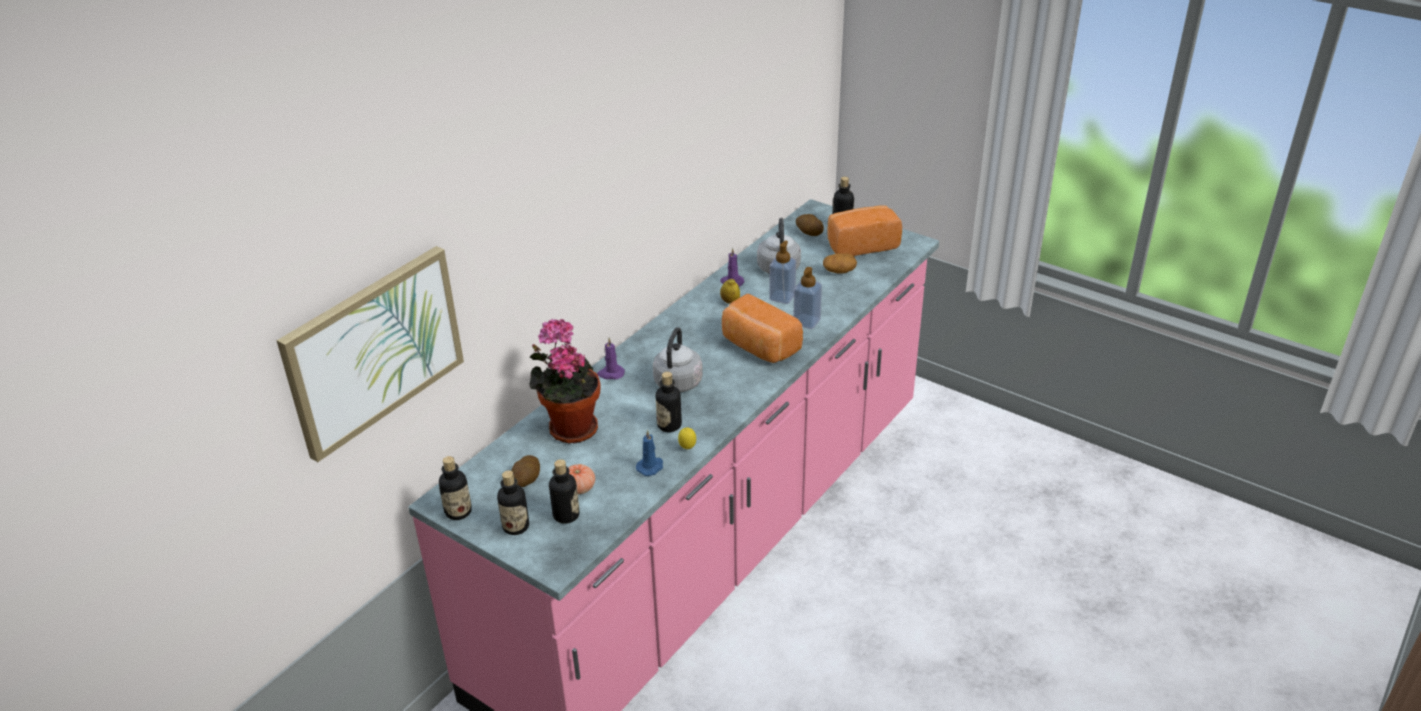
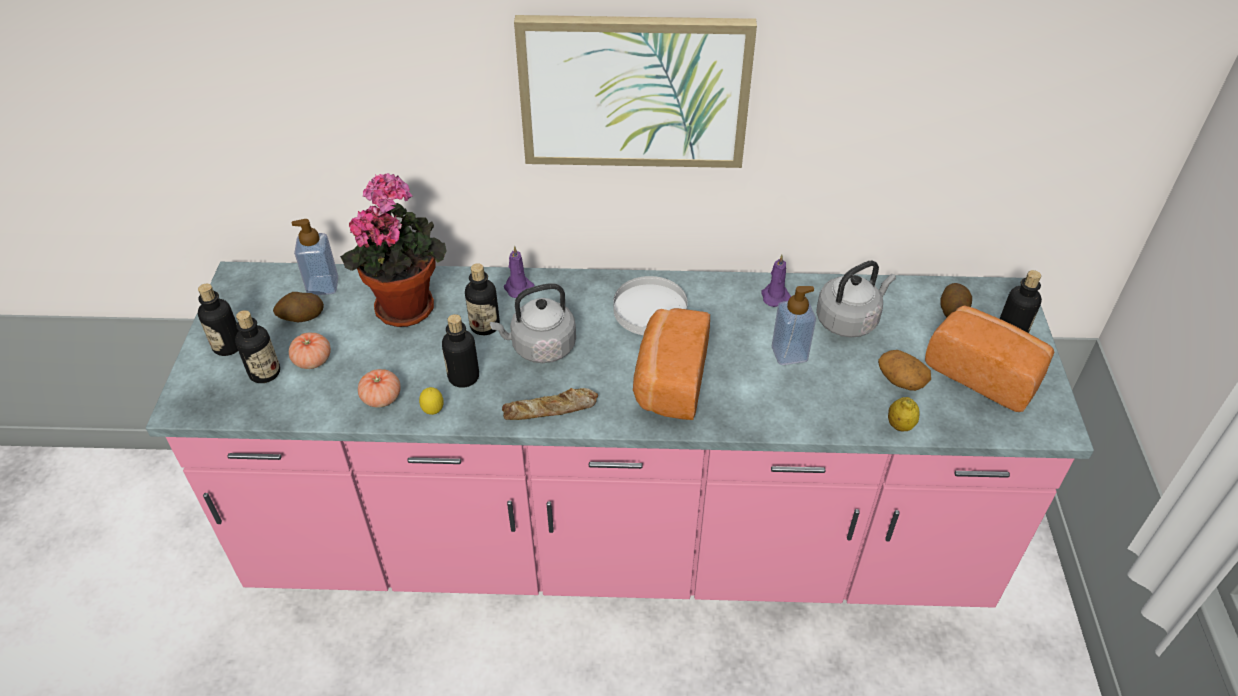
camera: 55 degrees right, 10 degrees up
(374, 350) = (172, 83): picture -> picture (634, 91)
(458, 511) = (229, 296): bottle -> bottle (485, 326)
(650, 467) = (381, 398): blue candle -> tomato
(692, 330) = (650, 309): none -> white plate
(730, 301) = (735, 313): lemon -> lemon (900, 425)
(735, 400) = (551, 410): none -> bread
(806, 322) = (761, 400): soap dispenser -> soap dispenser (323, 286)

